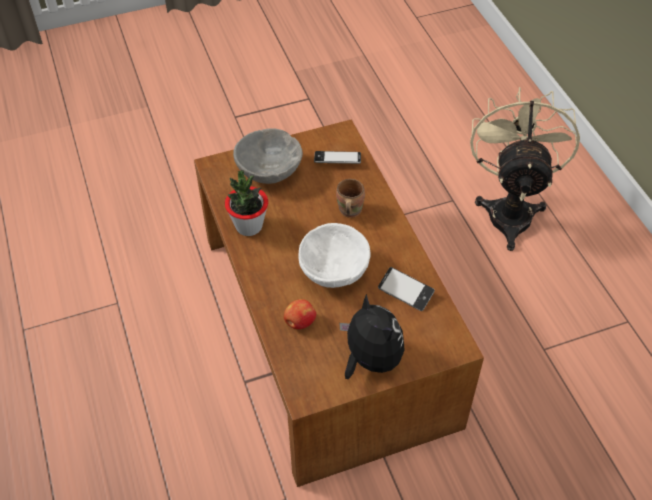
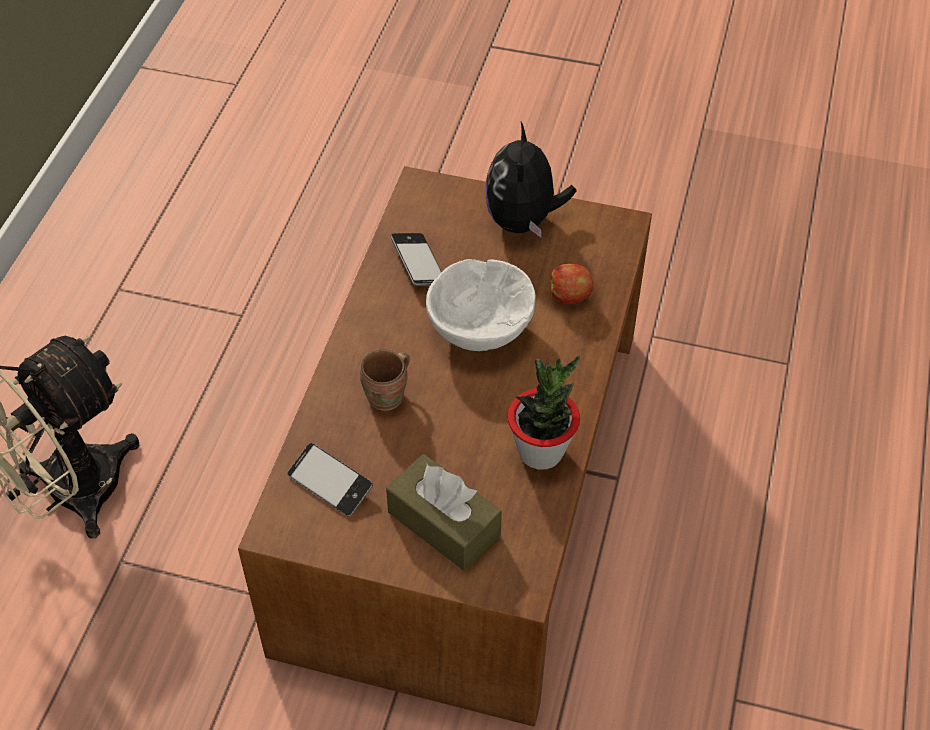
camera: 145 degrees left, 0 degrees up
(270, 172) = (444, 524): grey bowl -> brown tissue box

